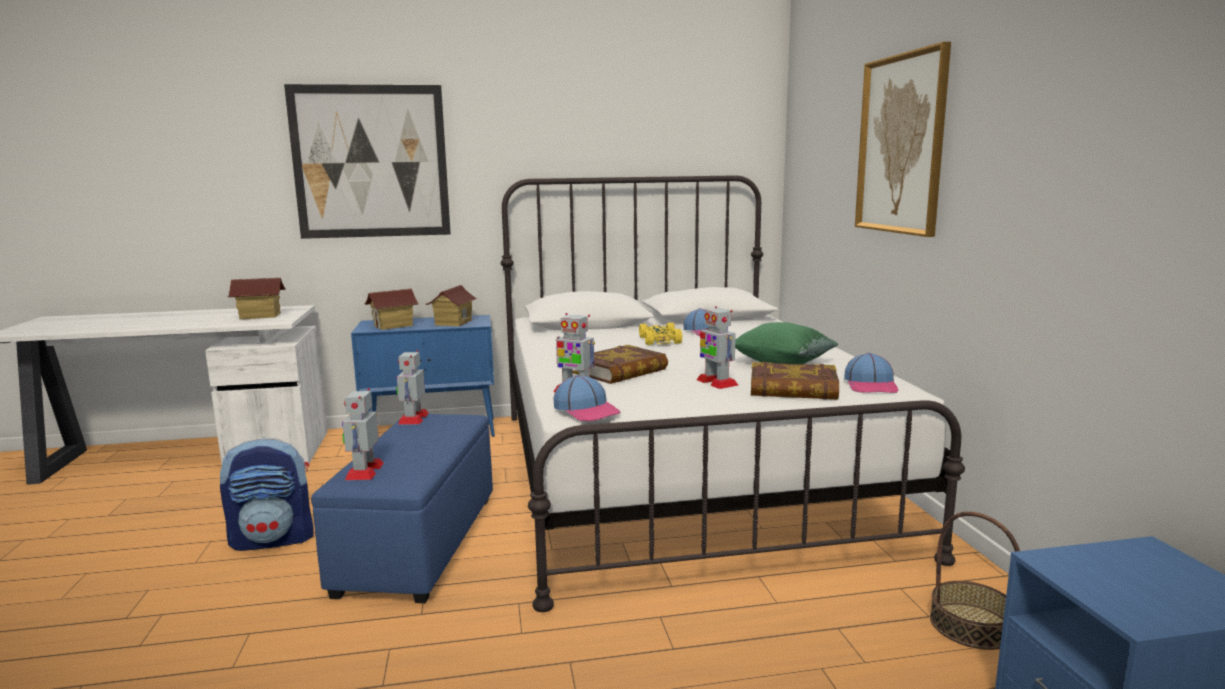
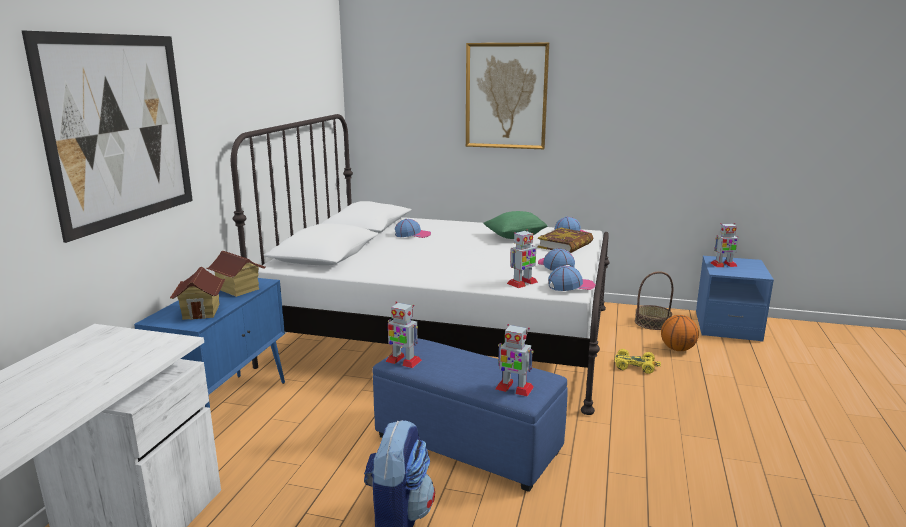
camera: 65 degrees left, 5 degrees up
(260, 316) = (116, 351): toy house -> none
(620, 371) = (488, 267): book -> none
(660, 341) = (421, 247): yellow toy car -> yellow toy car (635, 366)
(676, 396) = (555, 265): none -> cap
(716, 382) = (537, 254): toy robot -> toy robot (723, 265)
(878, 671) = (677, 349): none -> basketball

